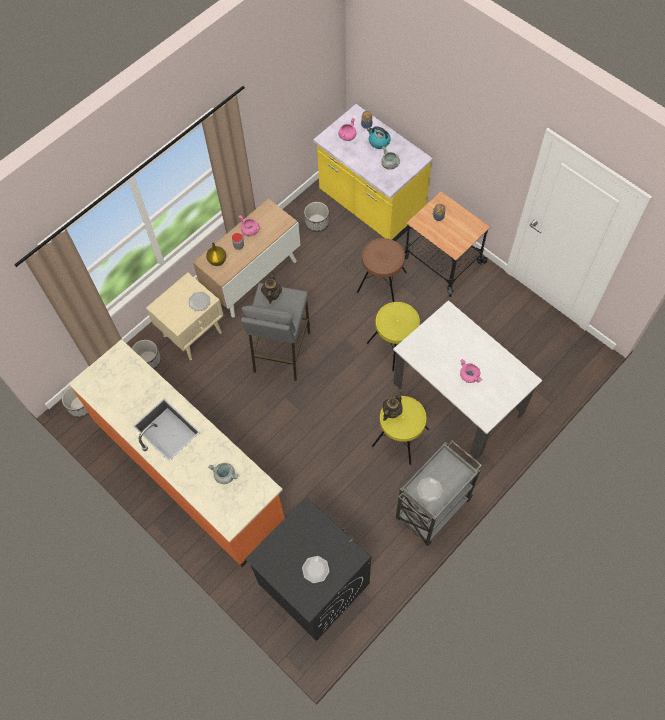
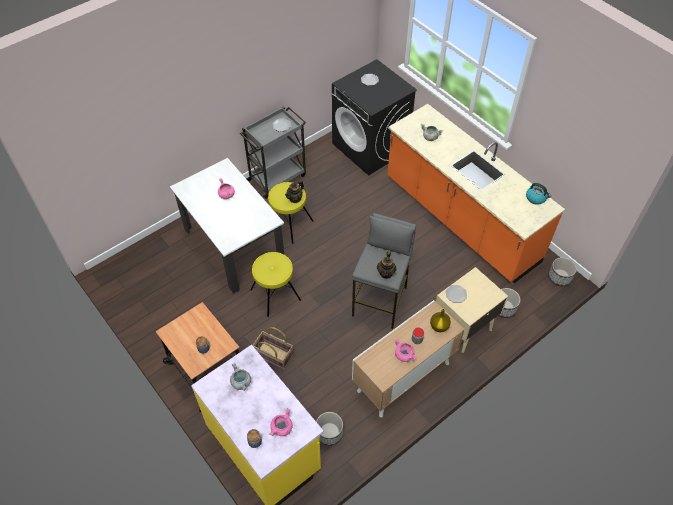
camera: 175 degrees left, 10 degrees down
(378, 142) = (246, 415): kettle -> kettle (536, 198)
(382, 282) = (273, 356): brown stool -> basket

